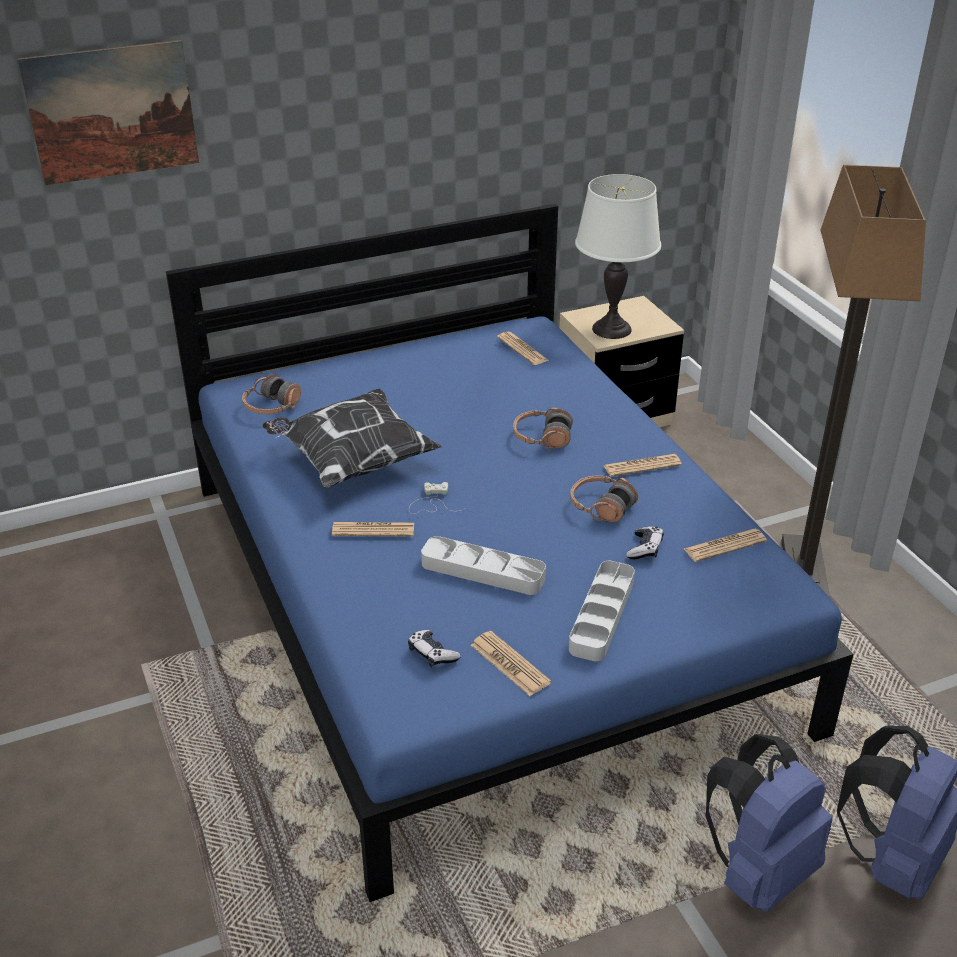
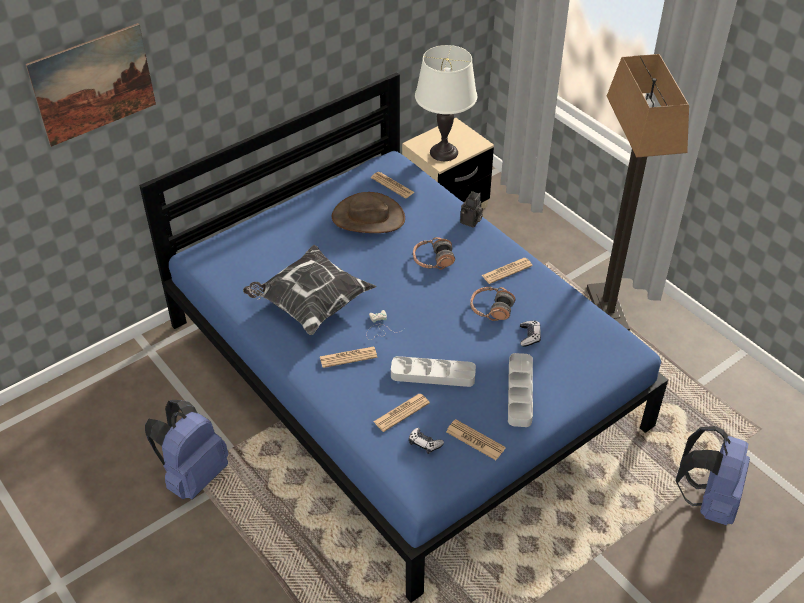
camera: 15 degrees left, 10 degrees up
(272, 407) = (233, 268): headphones -> none
(473, 378) = (368, 217): none -> brown hat
(613, 403) = (471, 222): none -> camera
(724, 546) = (578, 324): newspaper -> newspaper (401, 412)
(759, 871) = (635, 526): blue backpack -> blue backpack (193, 475)

